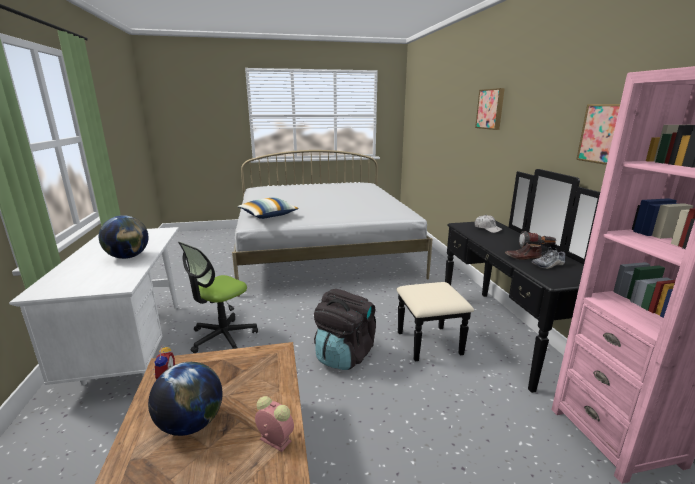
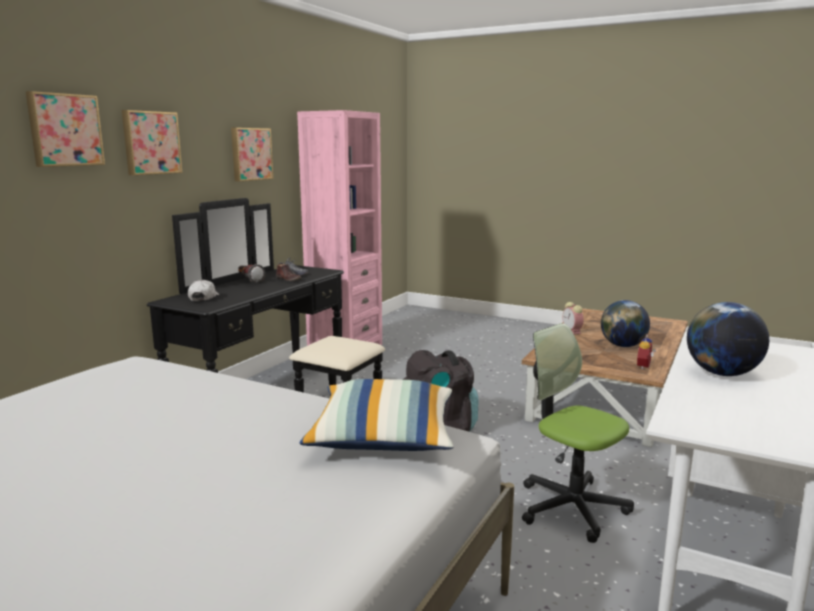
camera: 140 degrees left, 5 degrees down
(223, 337) = (571, 507): office chair -> office chair turned 120 degrees counterclockwise
(525, 117) = (150, 143): none -> picture

